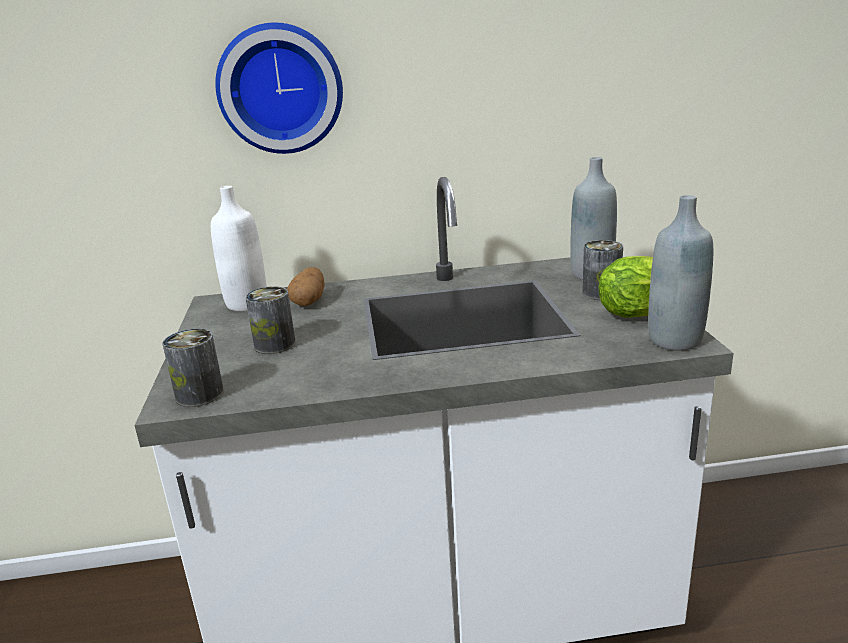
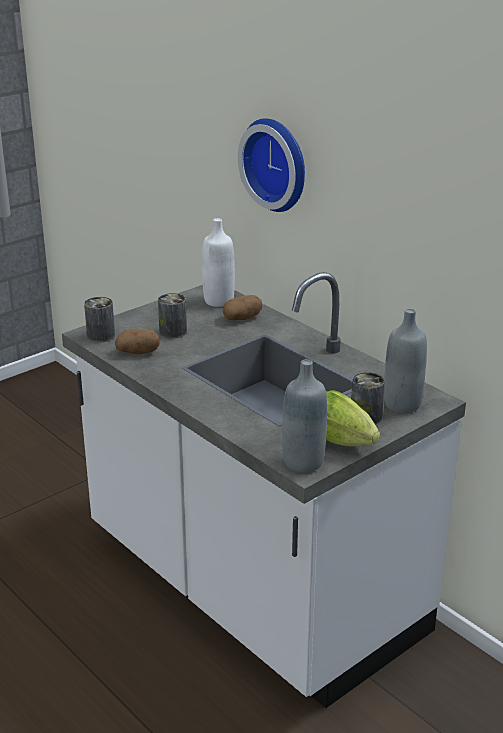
camera: 55 degrees right, 5 degrees up
(290, 378) = (138, 352): none -> potato

